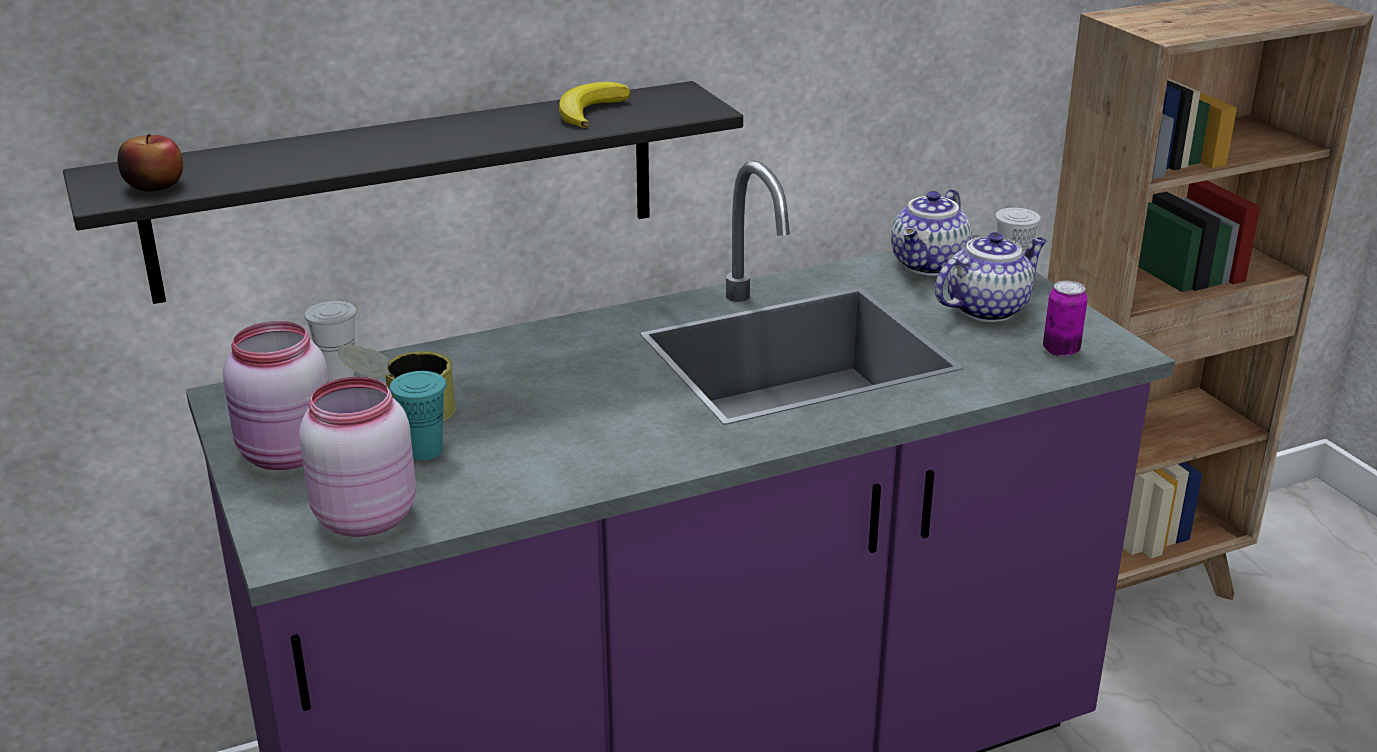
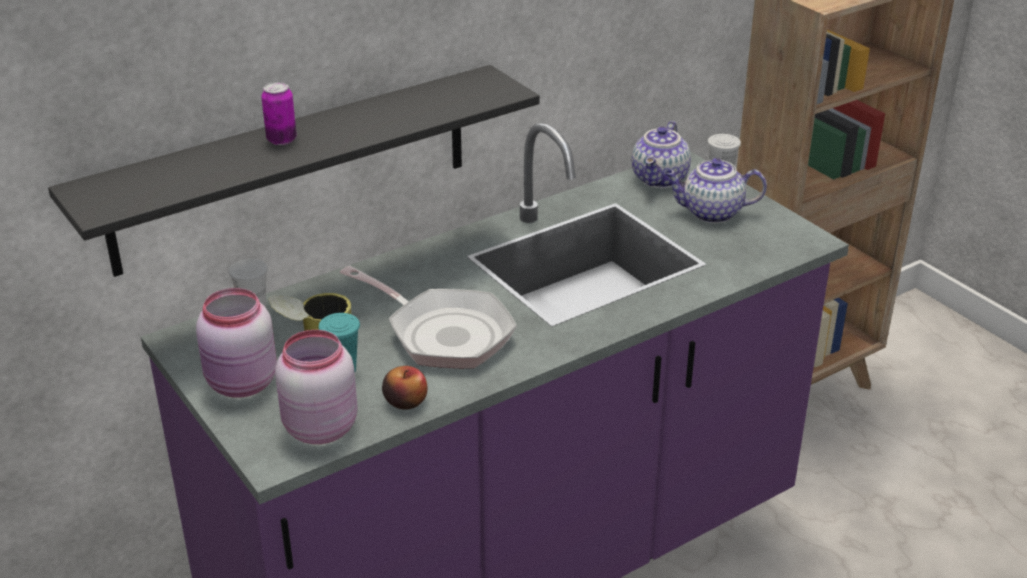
camera: 10 degrees left, 5 degrees up
(155, 185) = (130, 197): apple -> apple (405, 401)
(573, 420) = (443, 333): none -> frying pan
(590, 111) = (426, 100): banana -> none
(987, 308) = (710, 213): teapot -> teapot turned 135 degrees counterclockwise
(1061, 350) = (770, 243): can -> can (281, 140)

